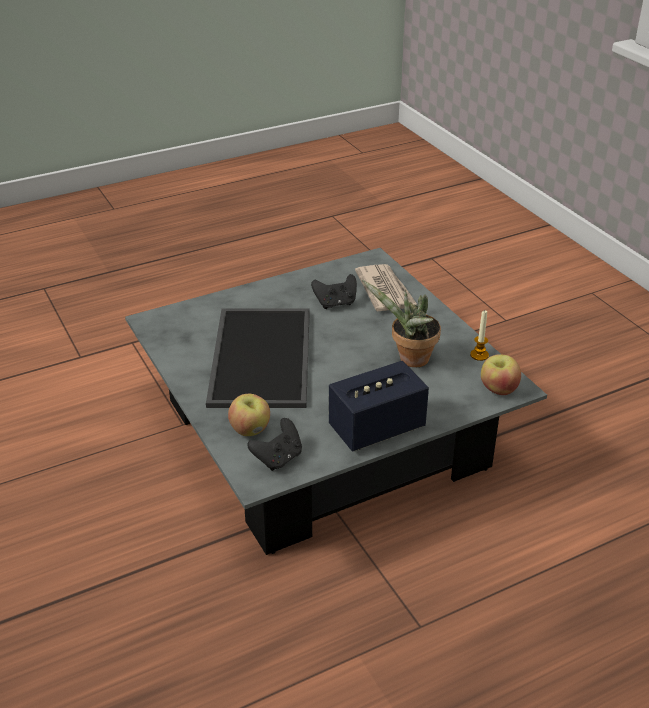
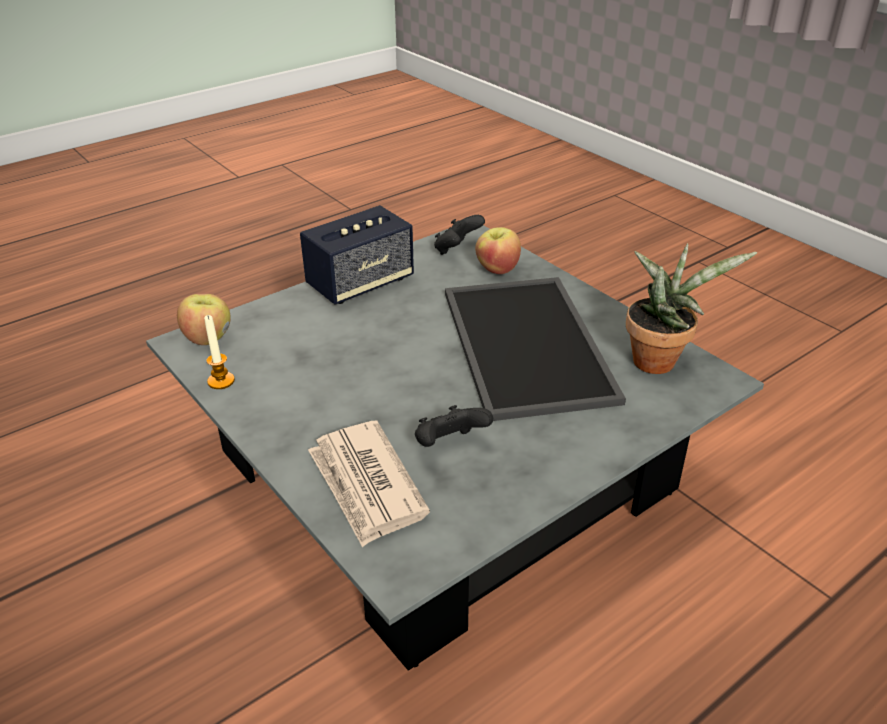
camera: 170 degrees right, 0 degrees up
(409, 360) = (322, 363): potted plant -> potted plant (659, 360)

